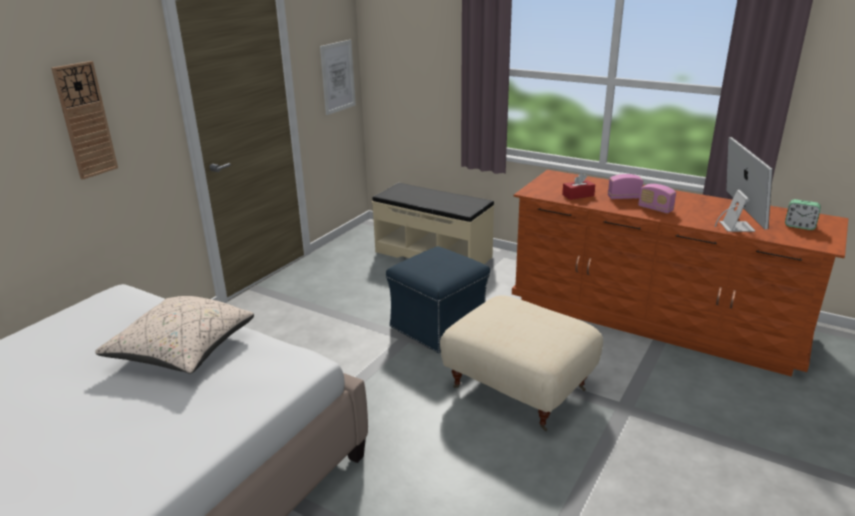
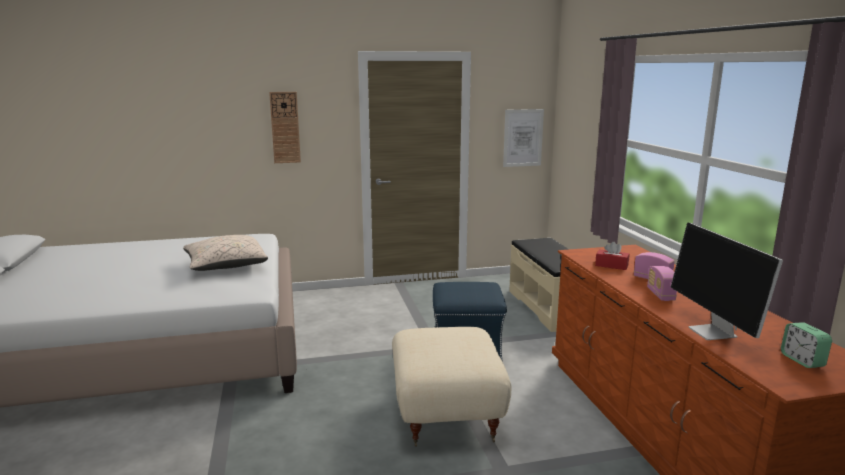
camera: 45 degrees right, 10 degrees down
(735, 226) = (714, 333): monitor -> monitor turned 120 degrees clockwise

